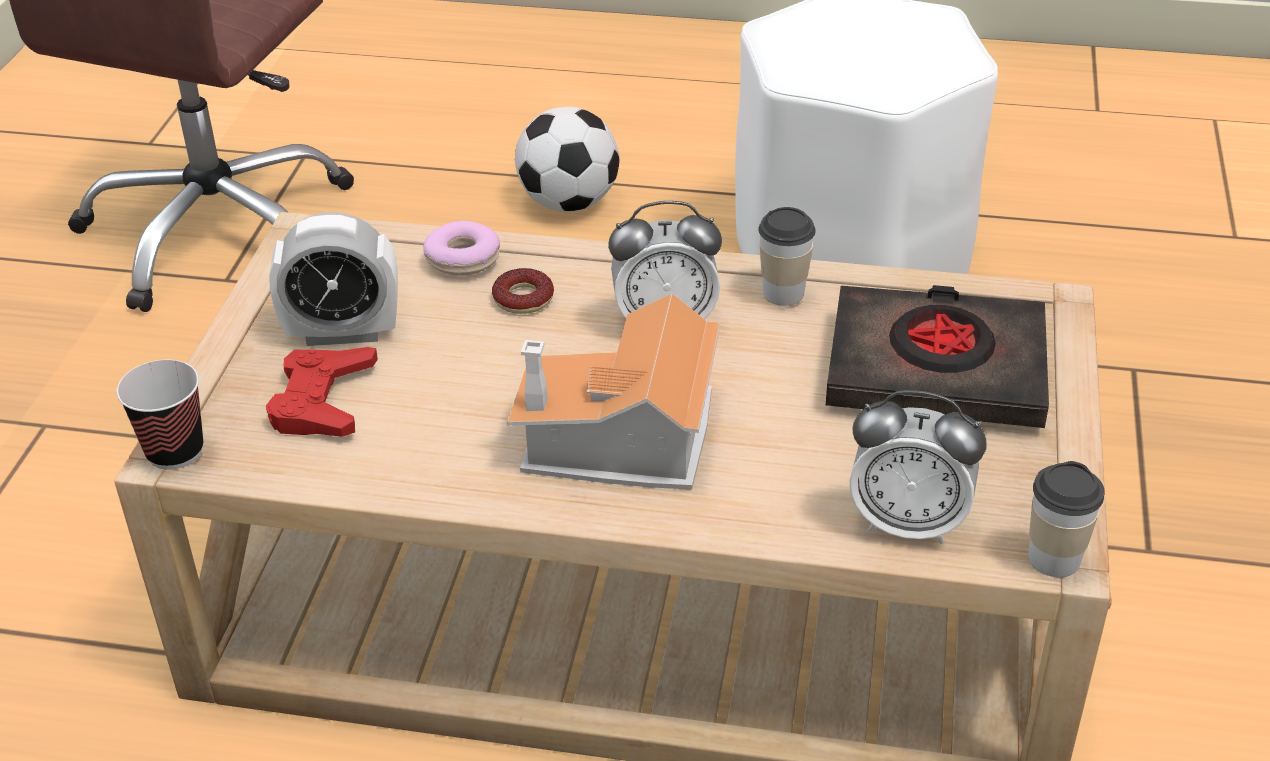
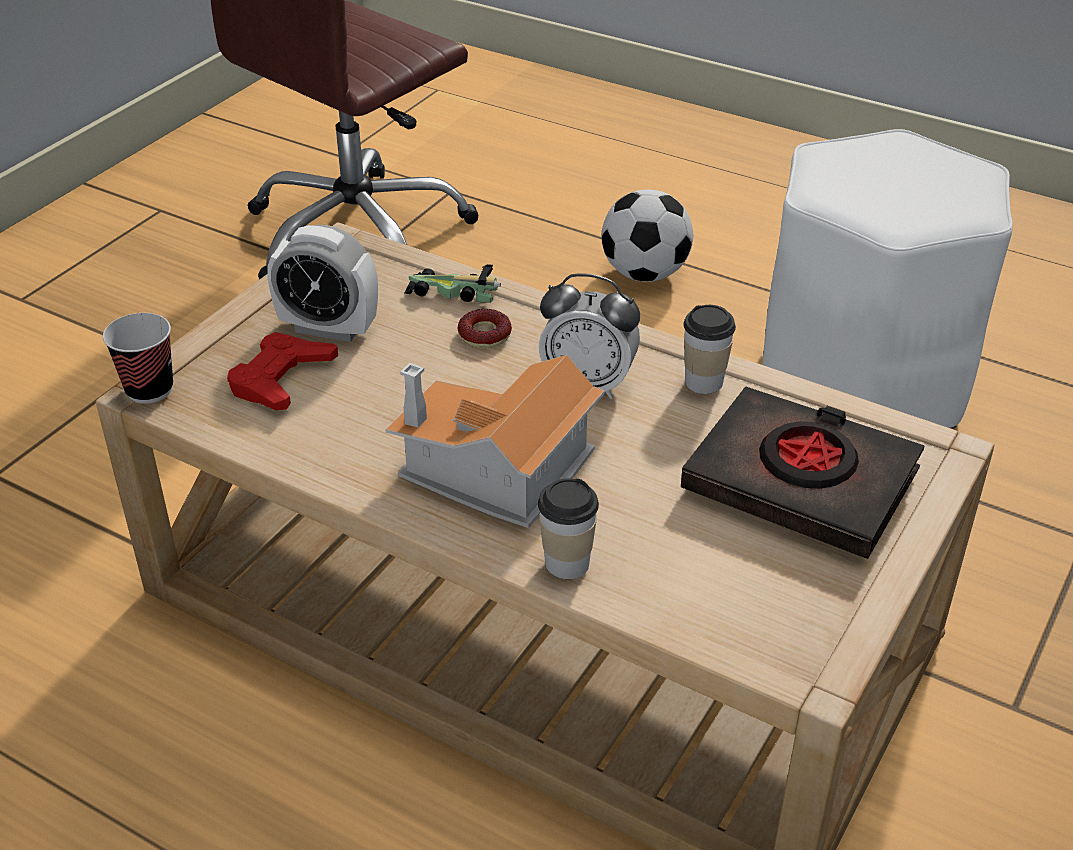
camera: 20 degrees right, 0 degrees up
(463, 258) = (454, 291): donut -> toy car
(908, 523) = (695, 608): alarm clock -> none
(1054, 559) = (809, 678): cup -> cup (567, 563)

